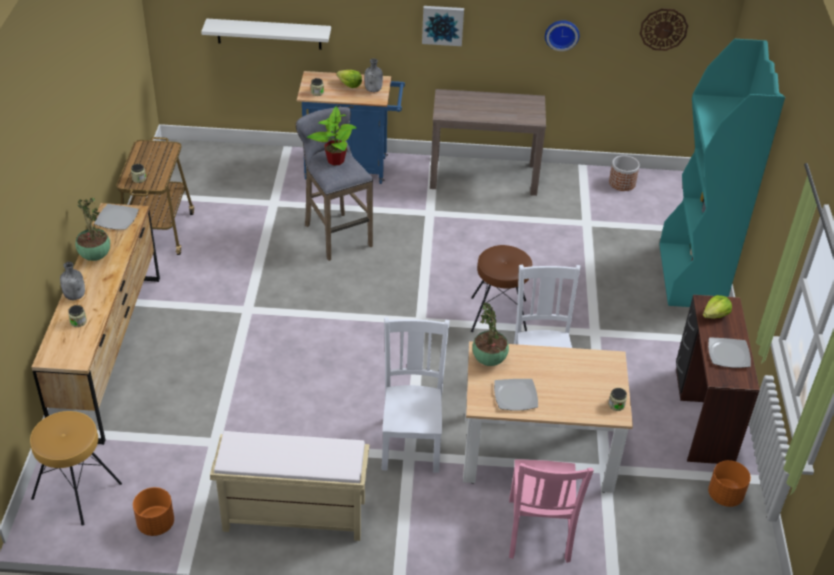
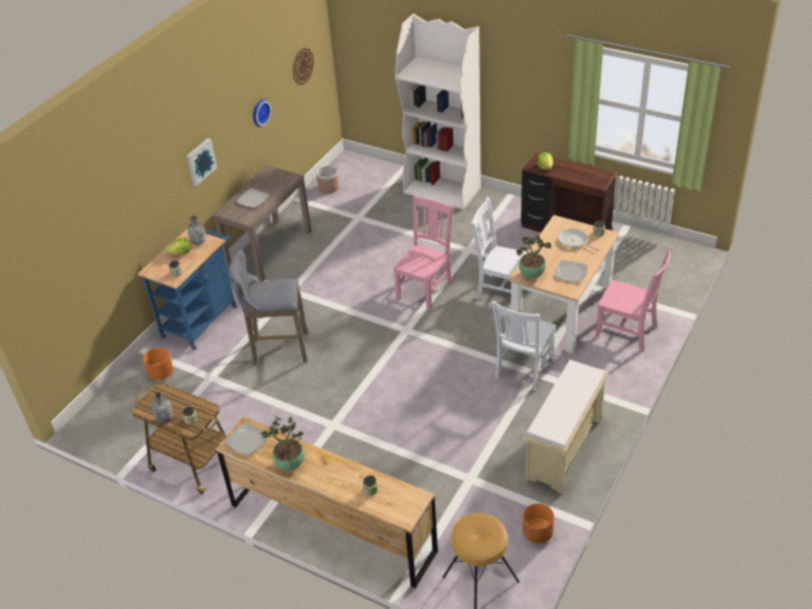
camera: 60 degrees left, 0 degrees up
(75, 295) = (335, 486): grey bottle -> grey bottle (165, 418)
(269, 34) = (103, 265): white shelf -> none
(335, 160) = (267, 289): potted plant -> none
(411, 442) = (523, 369): white chair -> white chair turned 90 degrees counterclockwise
(499, 316) = (425, 289): brown stool -> pink chair
(581, 384) = (574, 241): none -> frying pan
(691, 277) = (442, 190): turquoise bookcase -> white bookcase
(725, 495) = (632, 244): orange planter -> orange planter (161, 373)
(728, 354) = (582, 173): plate -> plate (253, 200)

